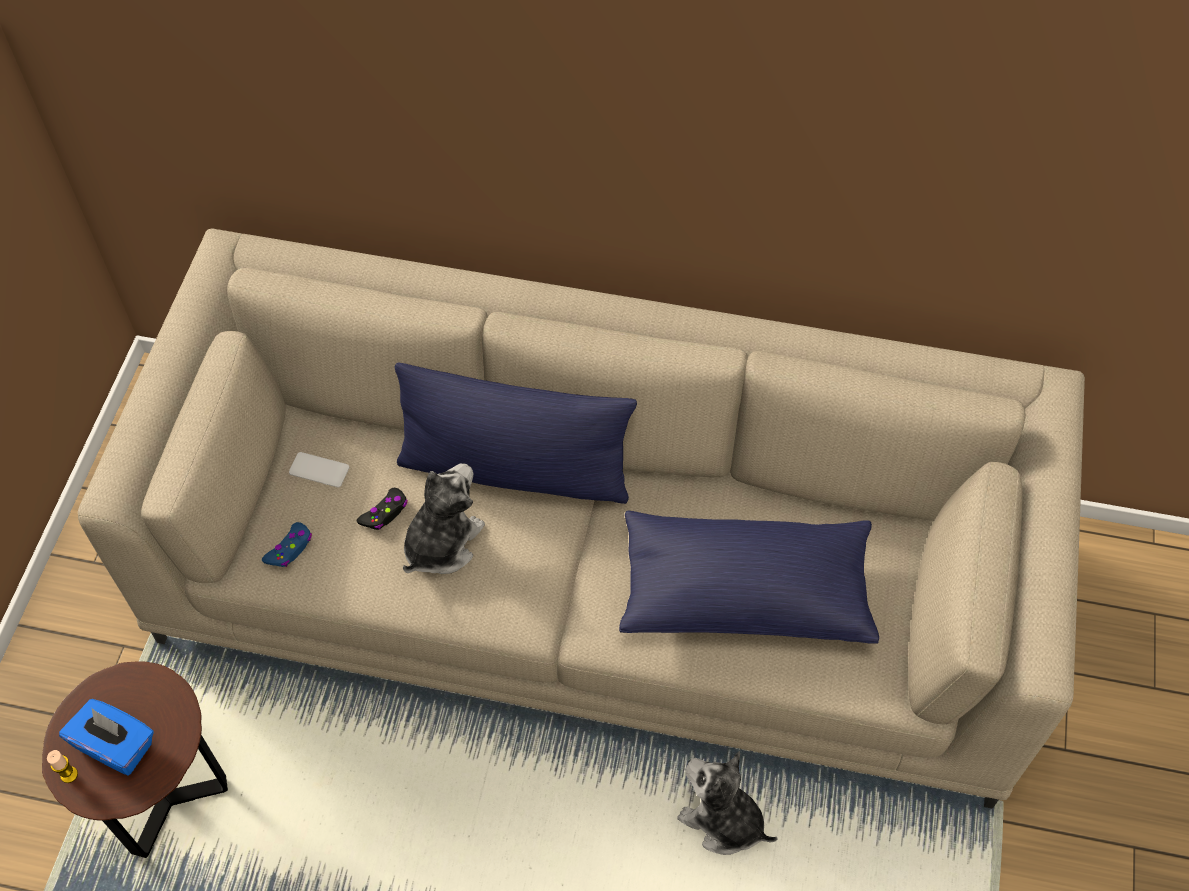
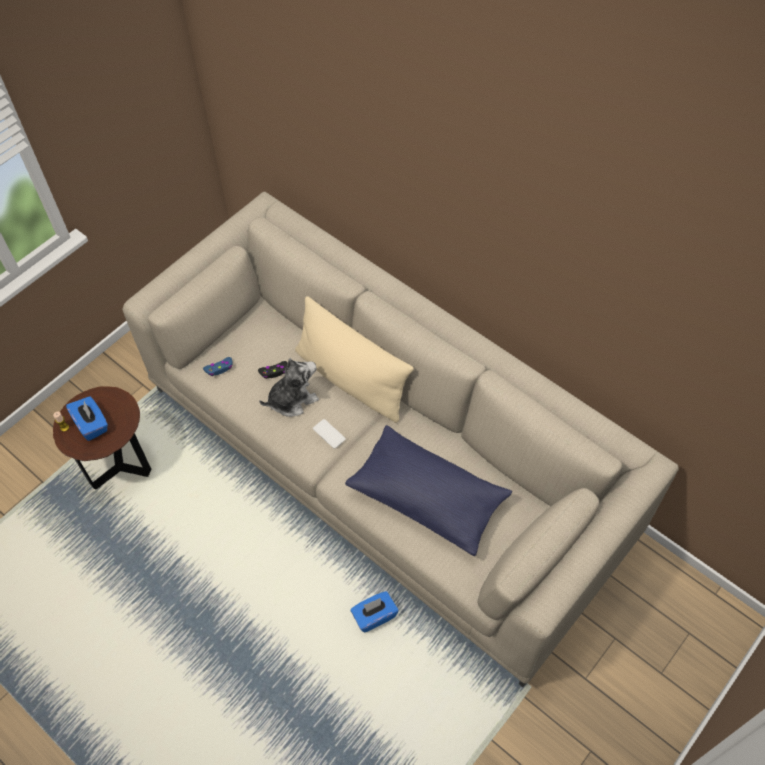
camera: 30 degrees right, 0 degrees up
(319, 470) = (256, 336): phone -> phone (329, 434)
(515, 469) = (351, 379): blue pillow -> beige pillow
(722, 820) = (374, 616): plush toy -> blue tissue box

